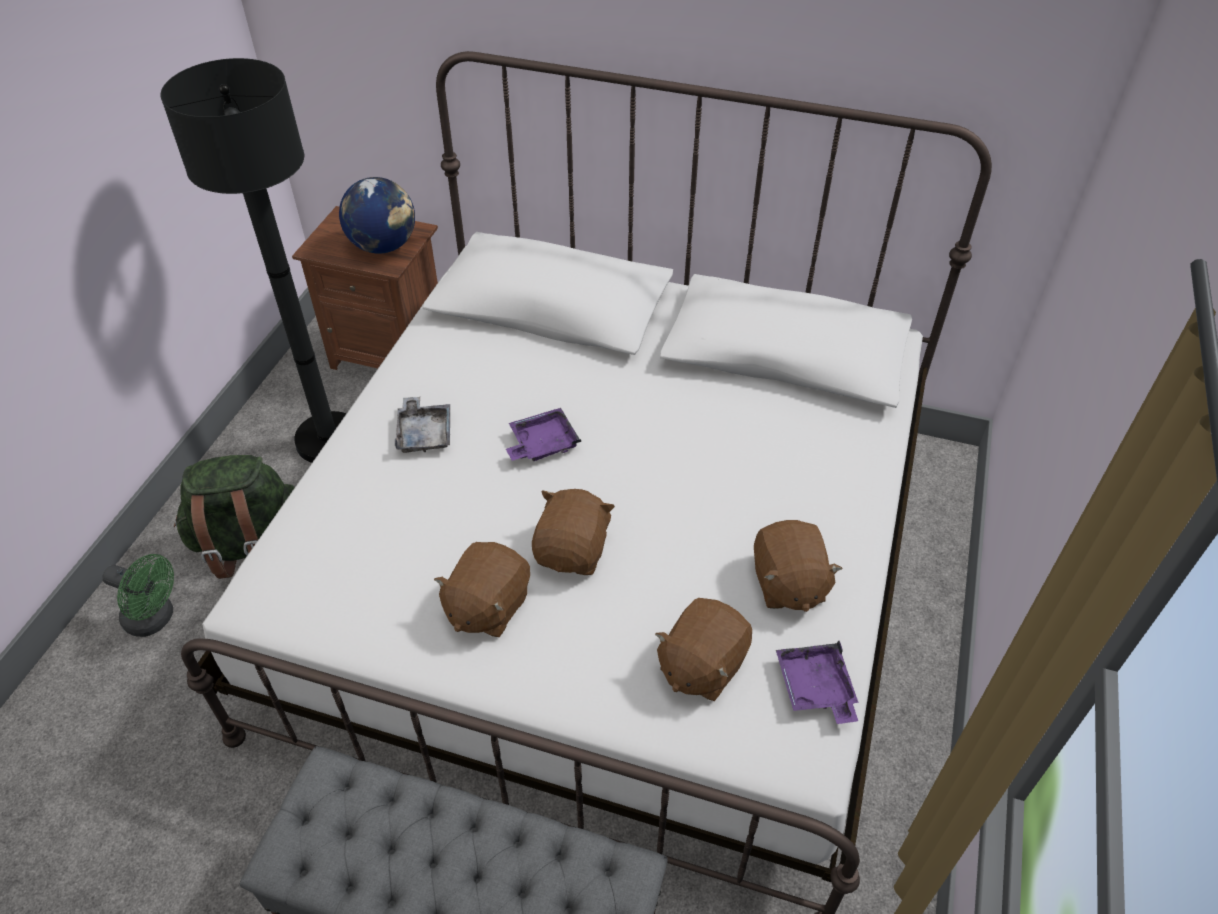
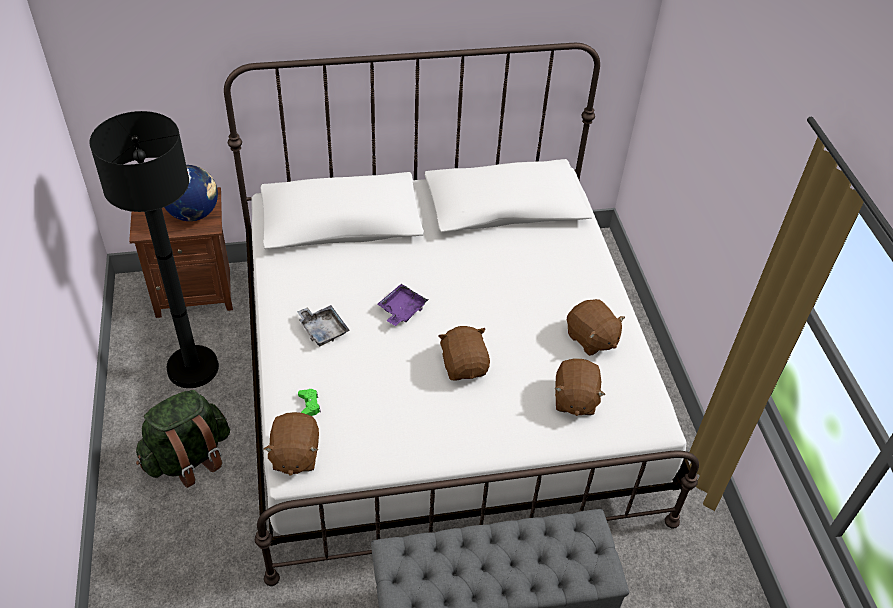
camera: 30 degrees left, 0 degrees up
(156, 619) = (156, 533): green fan -> none
(335, 524) = (309, 405): none -> green game controller
(487, 606) = (437, 415): brown plush toy -> brown plush toy (294, 455)
(815, 688) = (638, 387): purple tray -> none

